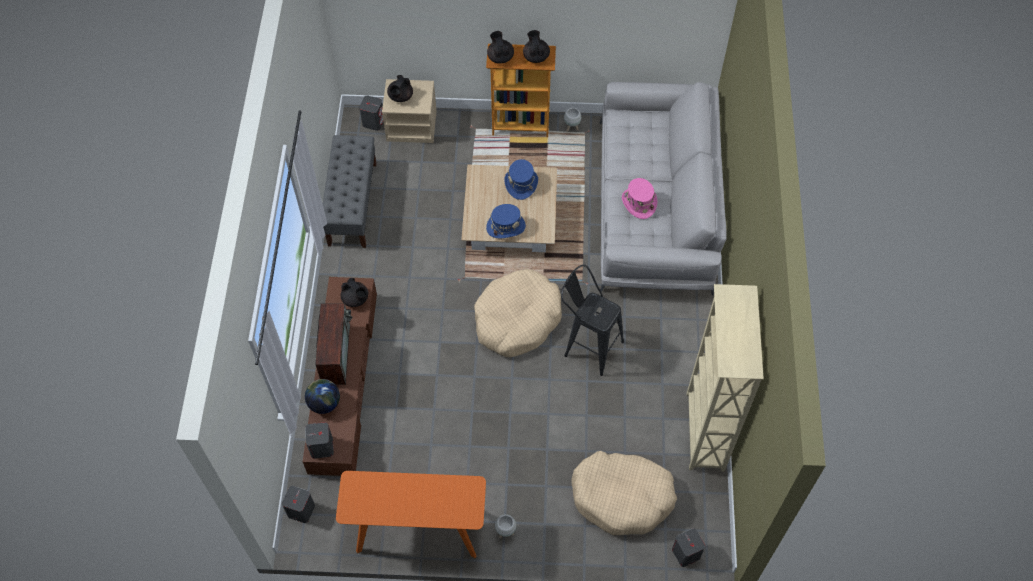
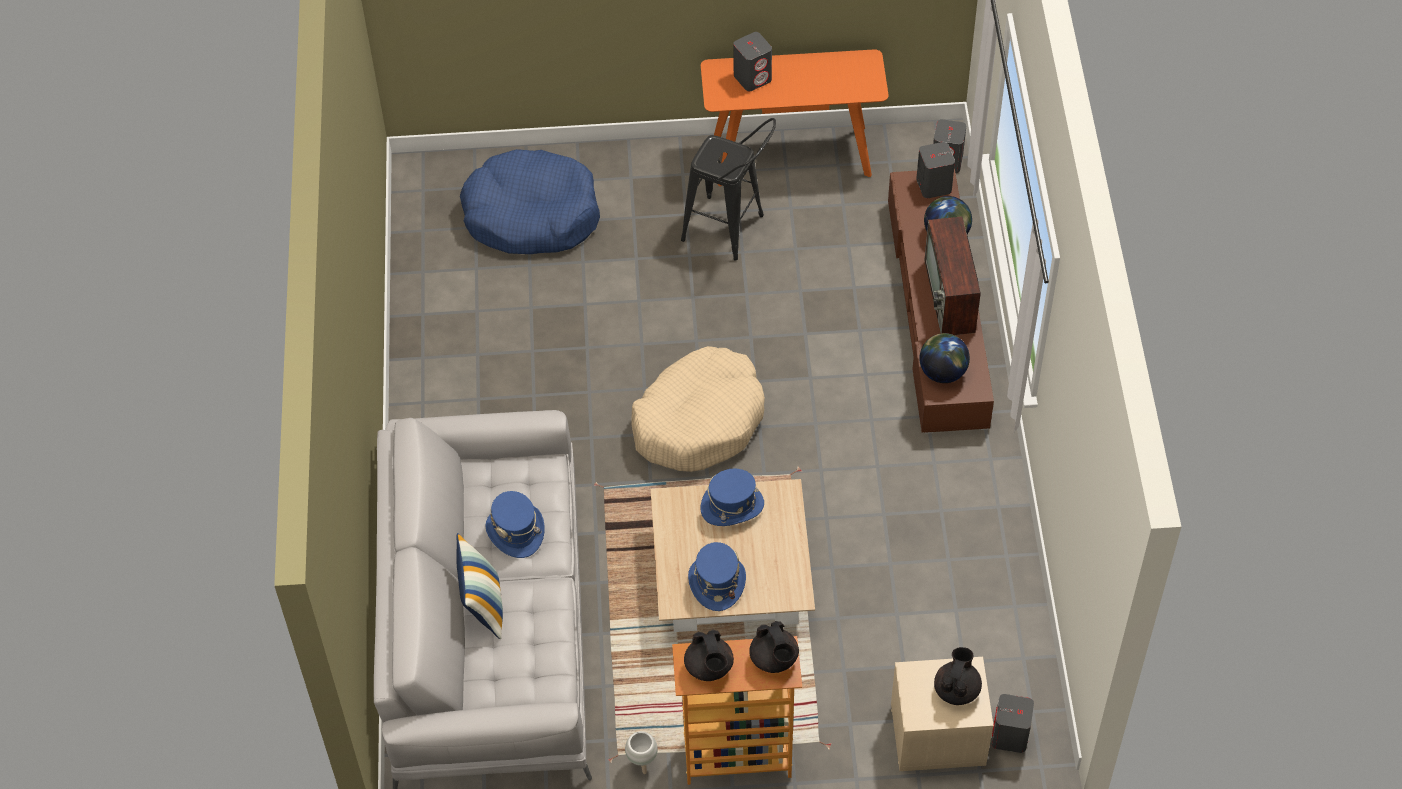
camera: 175 degrees right, 5 degrees down
(352, 204) = (1002, 576): grey bench -> none
(356, 299) = (942, 372): black teapot -> globe
(505, 532) = (680, 164): white planter -> none
(588, 345) = (587, 395): black stool -> black stool (730, 231)
(622, 497) = (531, 215): beige dog bed -> blue dog bed
(638, 203) = (516, 531): pink hat -> blue hat
(658, 164) = (483, 605): none -> pillow
(685, 553) = (449, 164): grey speaker -> grey speaker (753, 77)
(704, 432) = (419, 299): beige bookcase -> none

